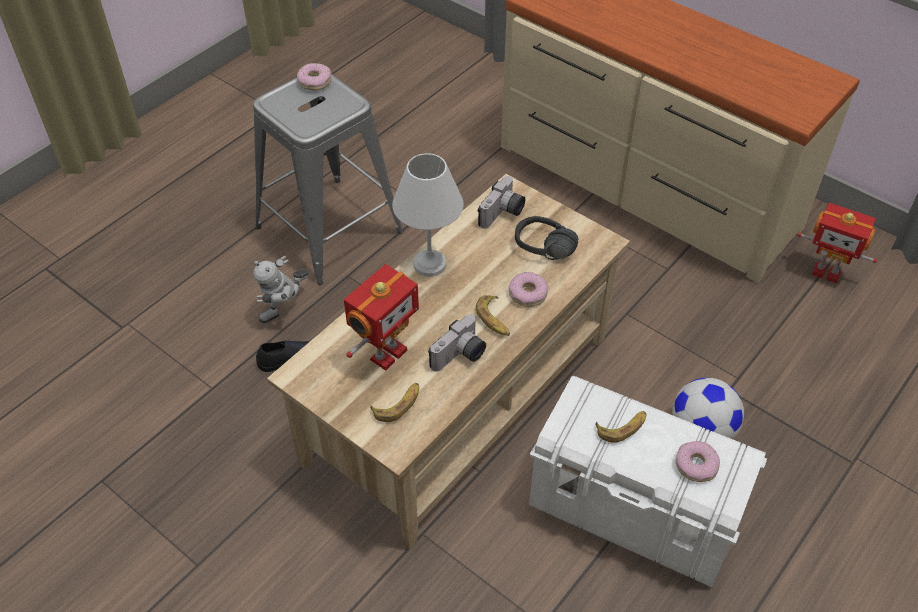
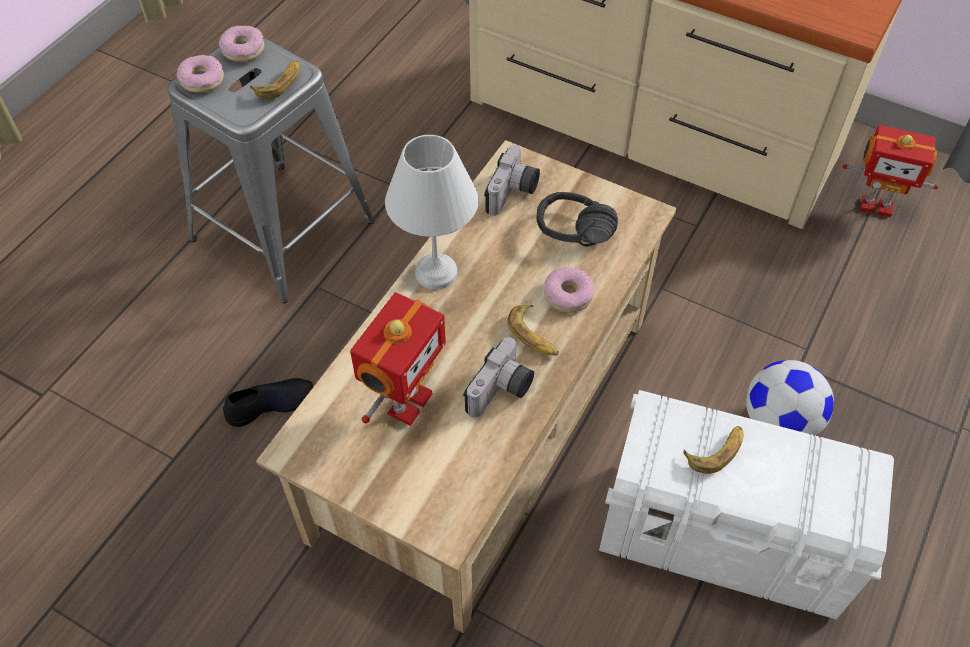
camera: 10 degrees left, 5 degrees up
(285, 311) = (248, 344): toy robot -> none
(398, 404) = (436, 471): banana -> banana (280, 83)
(696, 465) = (816, 487): donut -> donut (202, 80)

